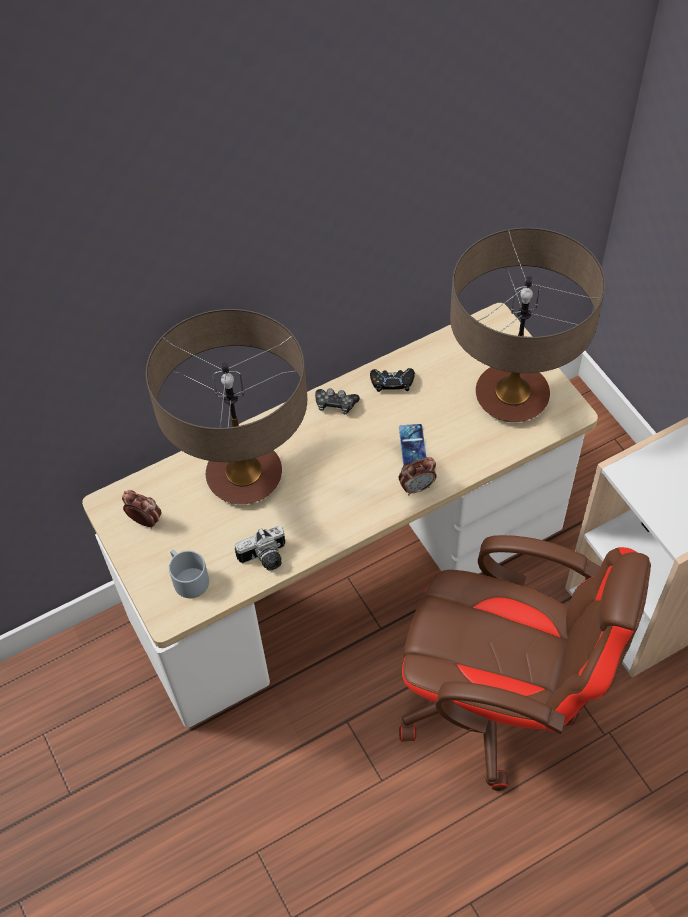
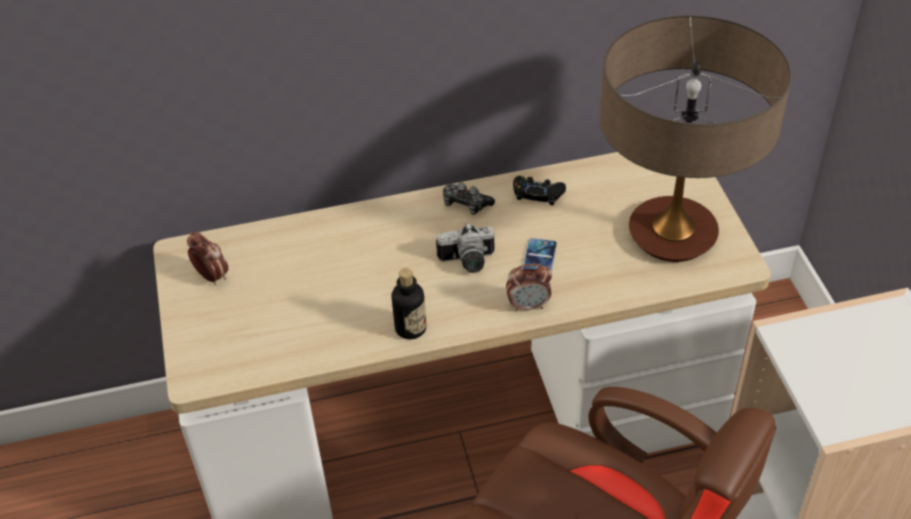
camera: 15 degrees right, 10 degrees down
(187, 578) = (232, 344): grey mug -> none
(244, 476) = (337, 254): table lamp -> none
(265, 559) = (326, 342): camera -> camera (467, 262)
(329, 530) = (410, 328): none -> bottle

